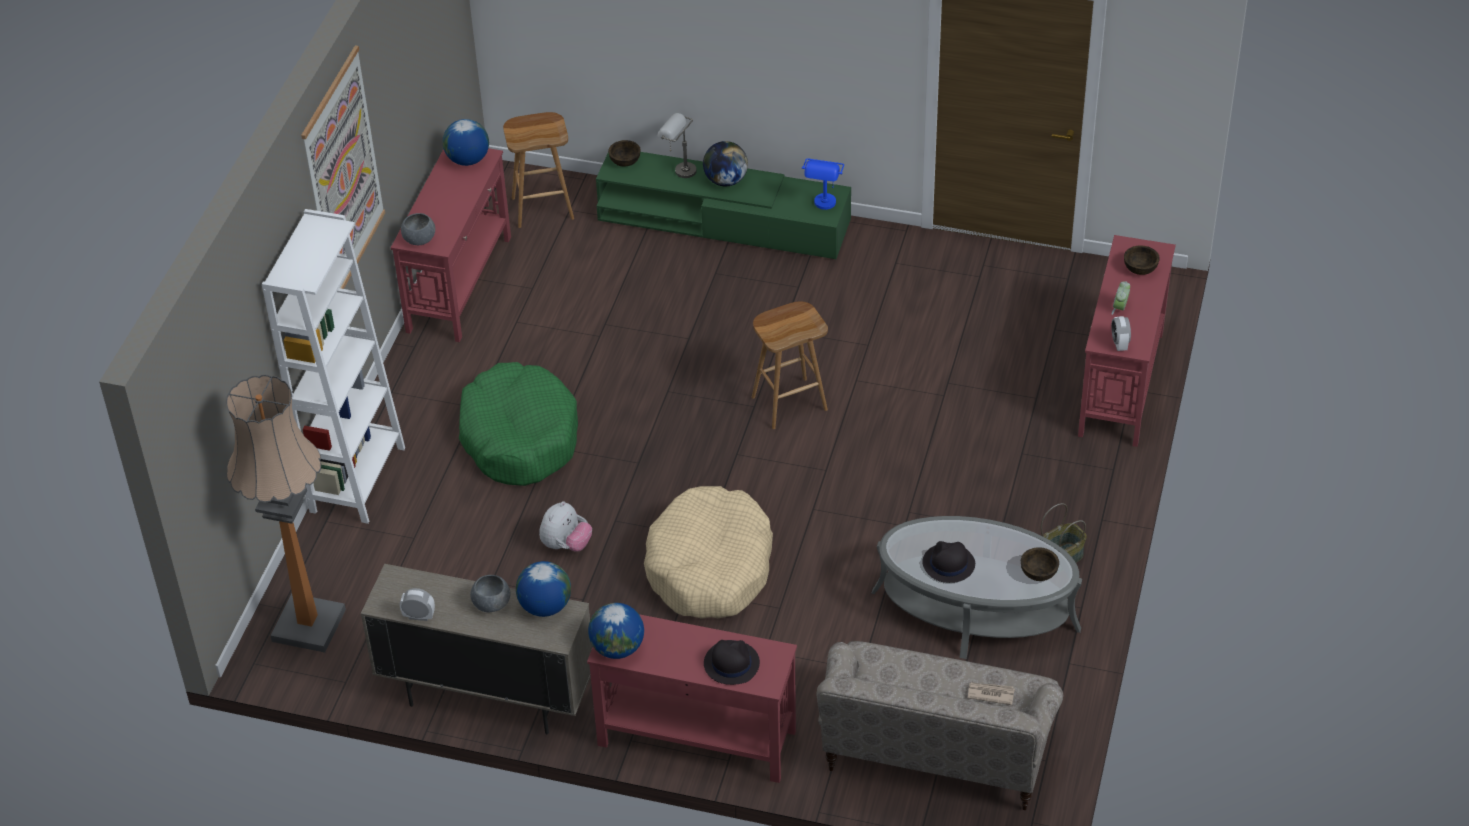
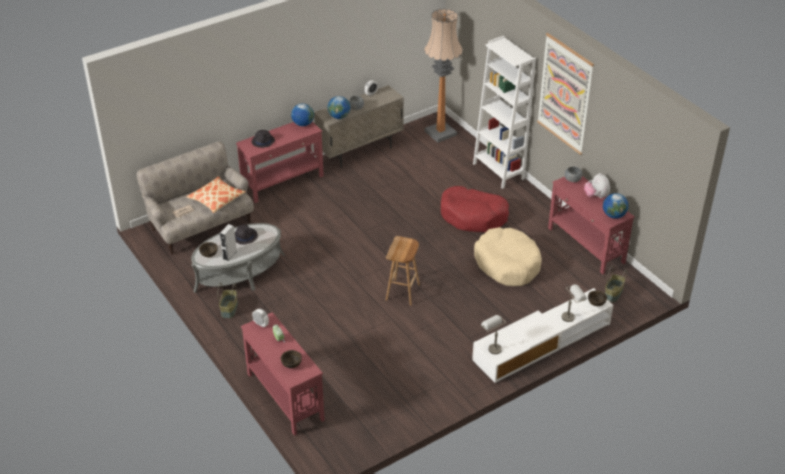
camera: 130 degrees right, 5 degrees down
(519, 437) = (473, 216): green dog bed -> red dog bed
(543, 208) = (613, 294): brown stool -> basket
(566, 545) = (404, 199): plush toy -> plush toy (596, 196)
(710, 567) = (348, 224): beige dog bed -> beige dog bed (507, 264)
(722, 221) = (542, 342): green tv stand -> white tv stand
(725, 181) = (546, 325): globe -> none
(824, 207) = (491, 347): blue table lamp -> grey table lamp
(908, 679) = (216, 199): none -> pillow
(1009, 547) = (229, 255): none -> grey speaker

